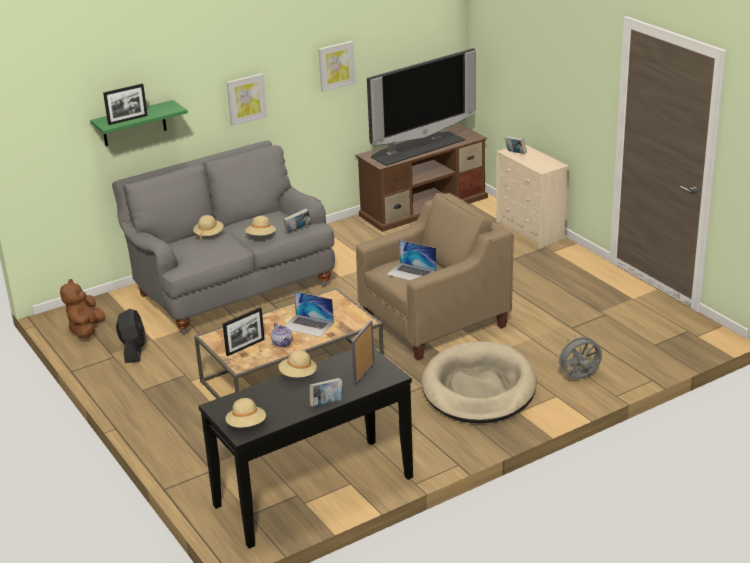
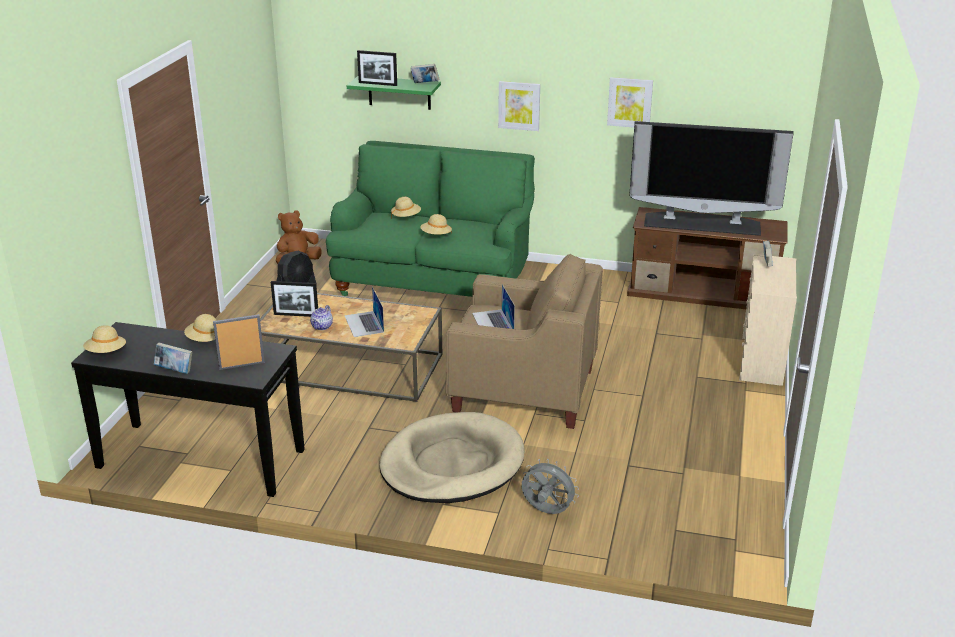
camera: 45 degrees right, 0 degrees up
(232, 289) = (435, 282): grey sofa -> green sofa
(298, 230) = (471, 244): book -> book (425, 84)

